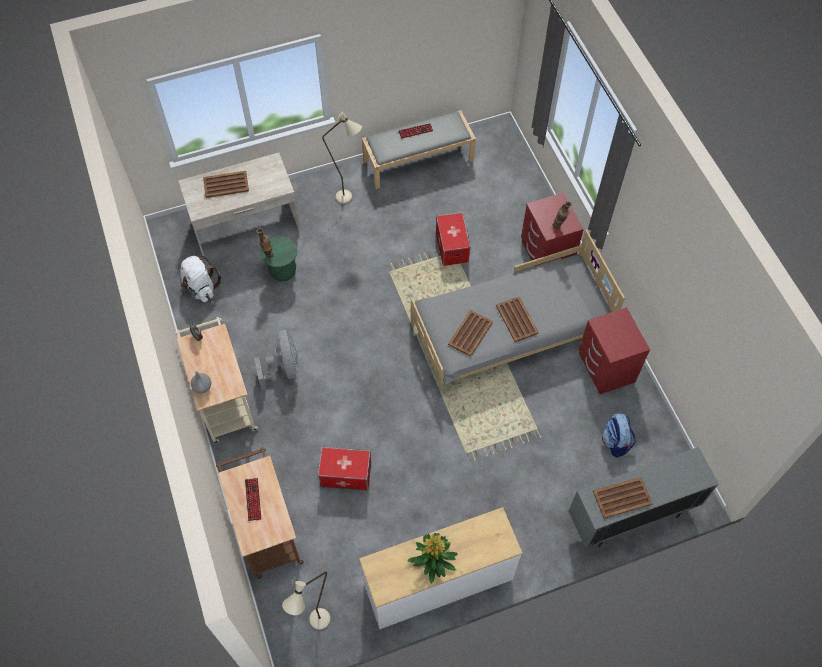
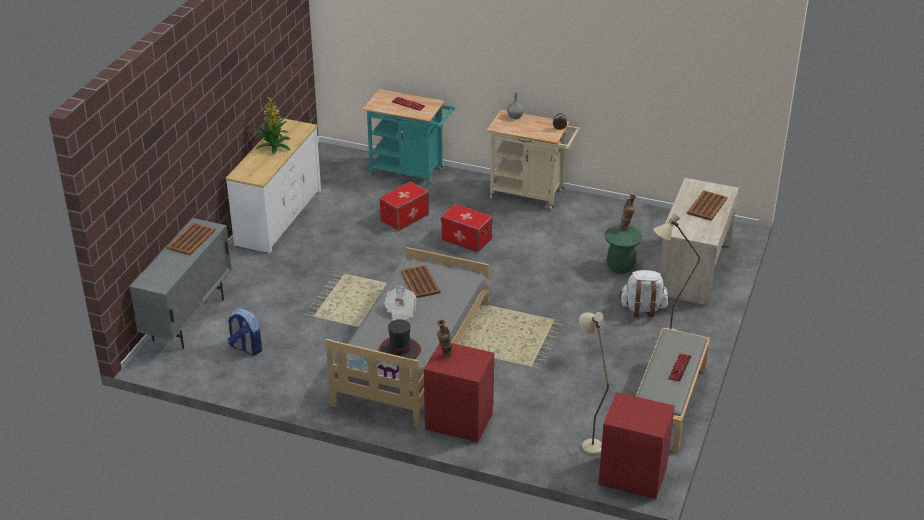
camera: 130 degrees right, 25 degrees down
(201, 288) = (650, 223): white backpack -> white backpack (643, 309)
(266, 530) = (410, 172): brown cart -> turquoise cart
(283, 368) = (526, 229): grey fan -> none
(316, 626) = (324, 164): beige floor lamp -> beige floor lamp (588, 442)
(451, 247) = (537, 368): storage box -> storage box (466, 239)
(516, 319) = (400, 312): brown tray -> newspaper
(557, 286) = (400, 351): none -> hat
(605, 368) = (308, 383): red nightstand -> red nightstand (633, 475)

